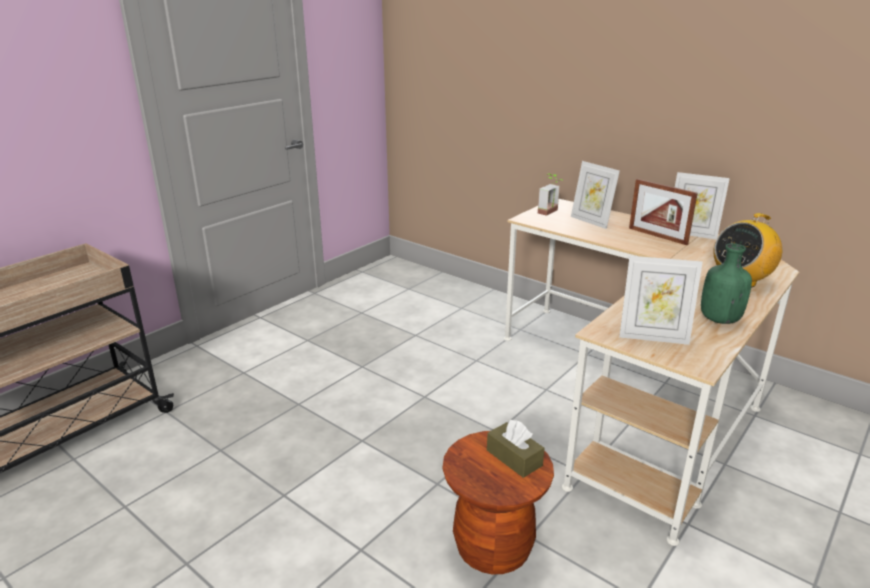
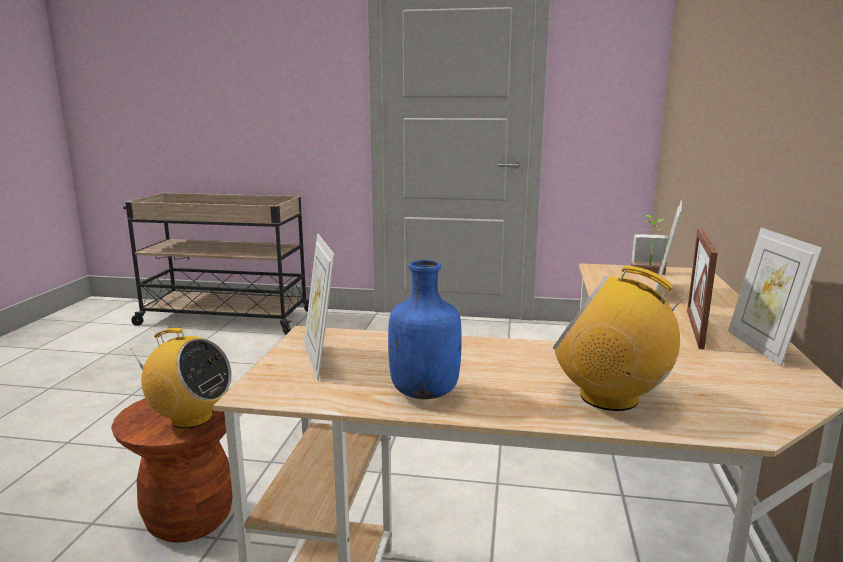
camera: 60 degrees right, 10 degrees down
(514, 458) = (190, 418): brown tissue box -> radio
(718, 319) = (425, 392): green bottle -> blue bottle

